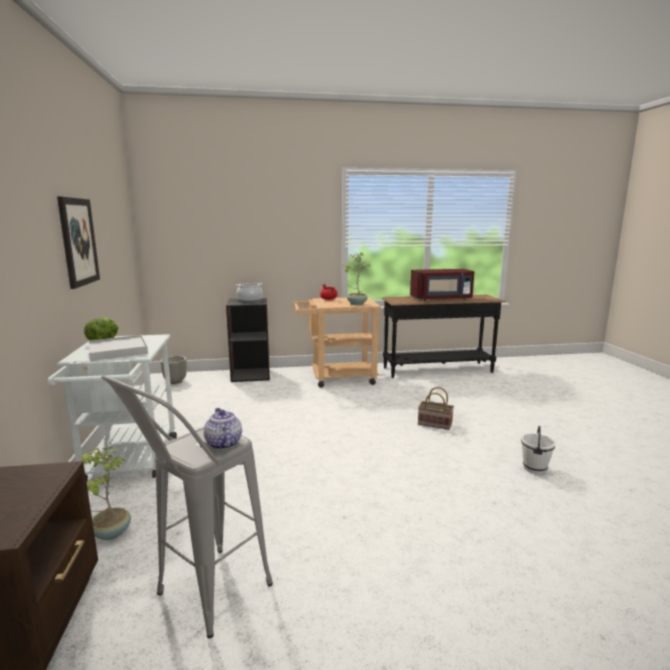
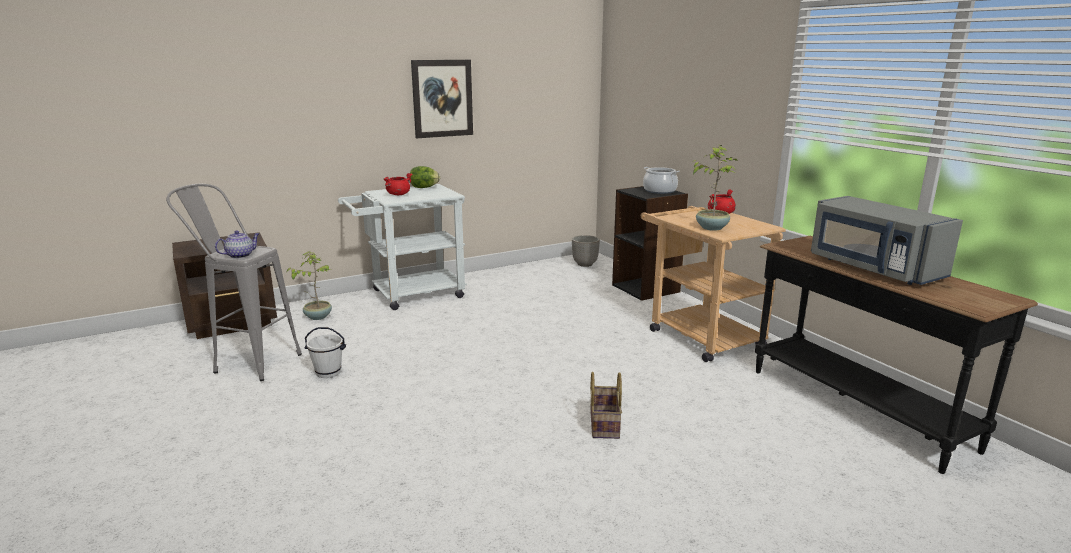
camera: 70 degrees right, 5 degrees up
(117, 350) = (398, 194): white tray -> red cooking pot
(441, 299) = (872, 268): red microwave -> grey microwave
(534, 468) = (510, 520): white bucket -> white bucket (328, 372)

